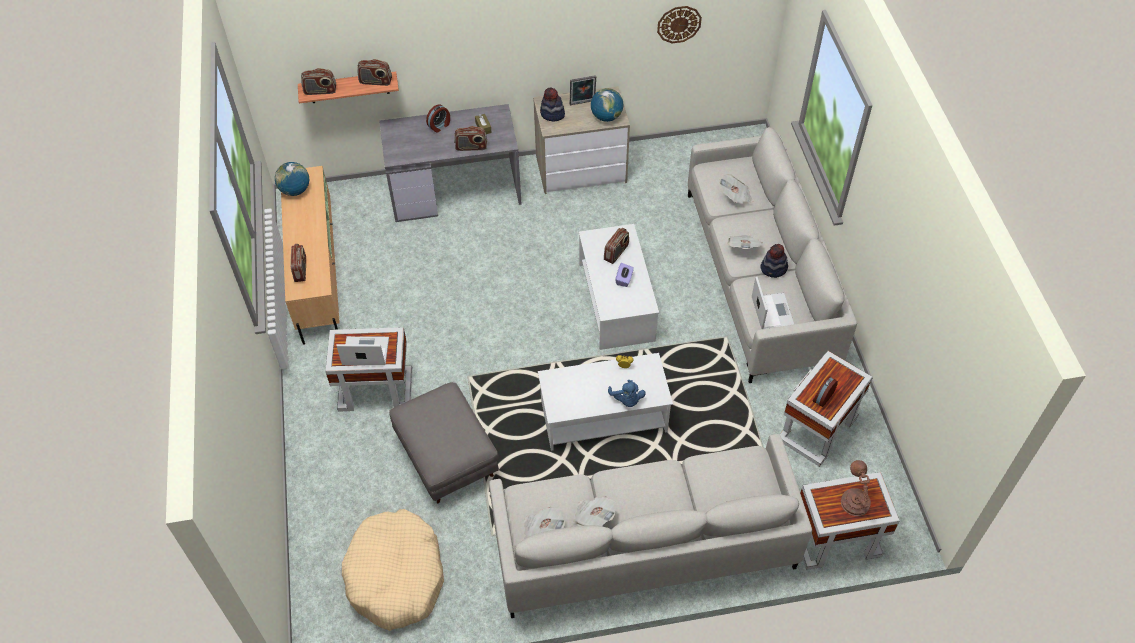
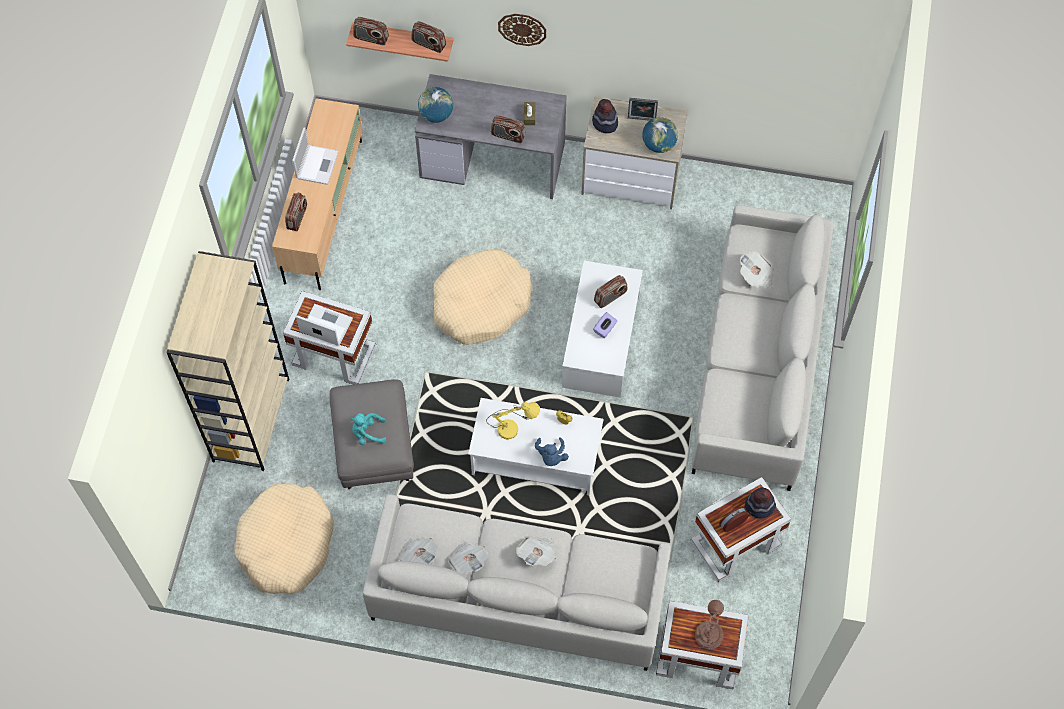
camera: 20 degrees right, 10 degrees up
(295, 190) = (322, 126): globe -> globe (436, 115)
(315, 472) = (251, 419): none -> beige bookcase
(439, 126) = (486, 100): alarm clock -> none
(443, 437) = (368, 433): none -> turquoise plush toy
(495, 304) = (481, 303): none -> beige dog bed
(577, 385) = (512, 425): none -> yellow table lamp
(679, 24) = (760, 75): wall clock -> wall clock (522, 29)
(743, 247) = (736, 336): newspaper -> newspaper (537, 554)
(772, 311) = (730, 415): laptop -> laptop (317, 164)
(774, 269) = (755, 370): hat -> hat (759, 506)

